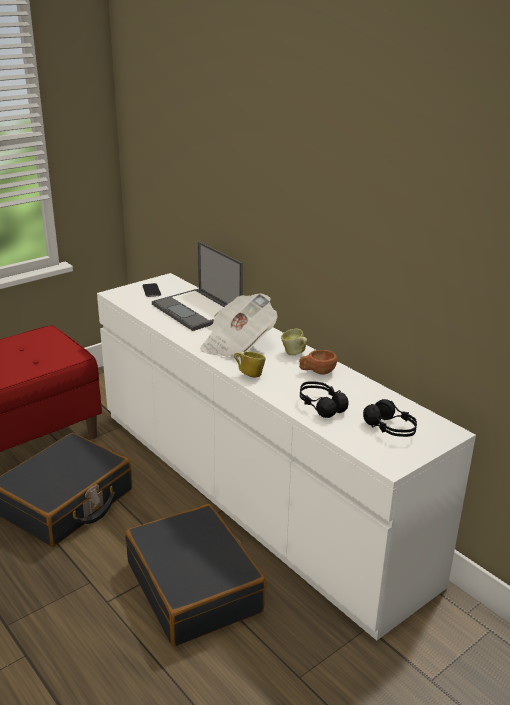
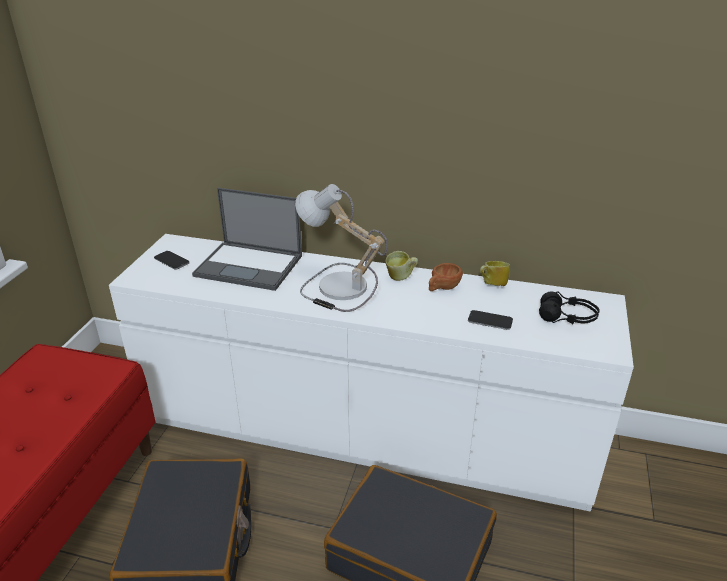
camera: 35 degrees left, 5 degrees up
(237, 344) = (337, 288): newspaper -> table lamp
(249, 374) = (390, 316): mug -> mug (492, 285)
(321, 406) = (490, 321): black headphones -> phone

